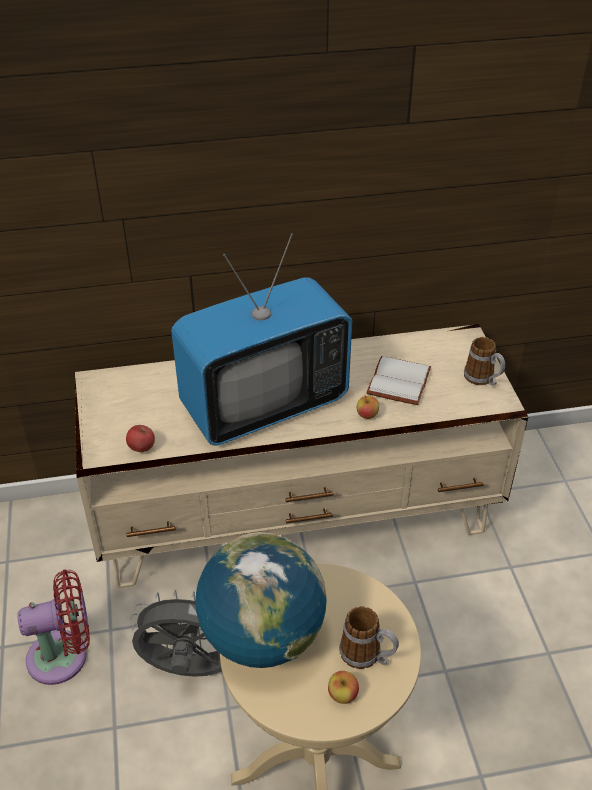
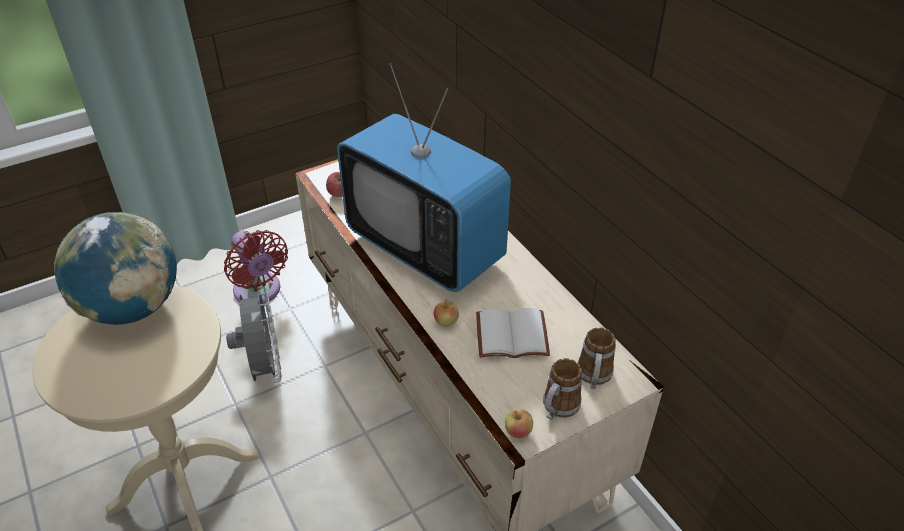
camera: 70 degrees right, 0 degrees up
(342, 695) = (75, 371): apple -> apple (518, 432)
(367, 656) = (117, 378): mug -> mug (593, 378)

